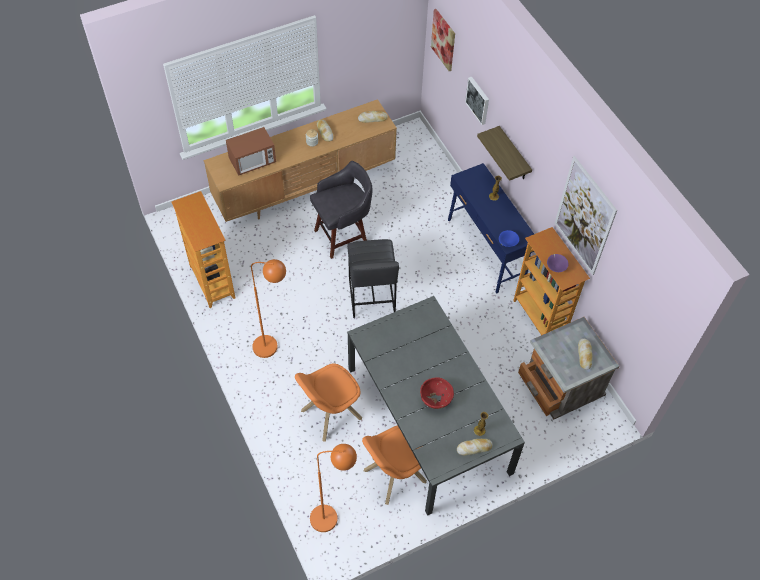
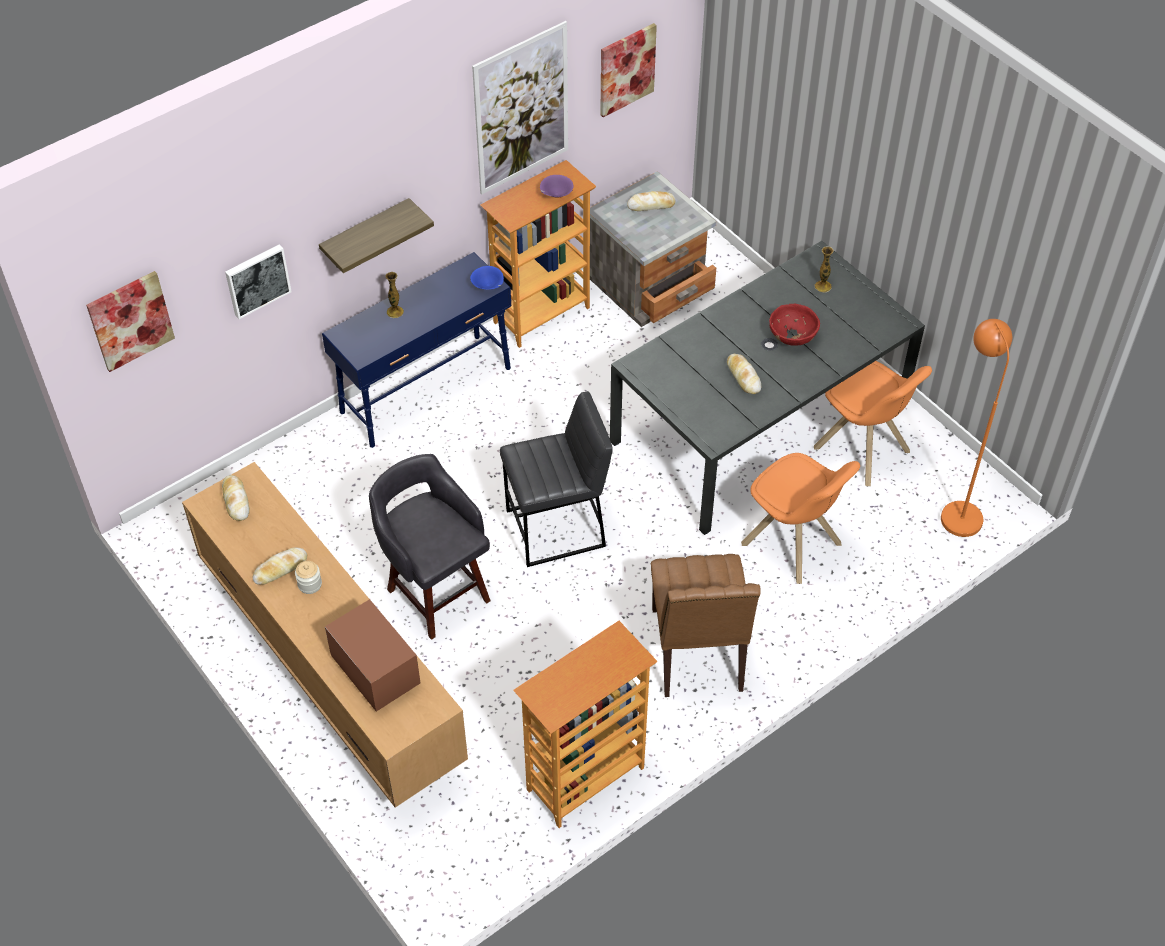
camera: 100 degrees left, 5 degrees down
(273, 347) = (696, 649): orange floor lamp -> brown chair
(474, 448) = (851, 289): bread -> bread (743, 376)
(632, 290) = (626, 69): none -> picture

